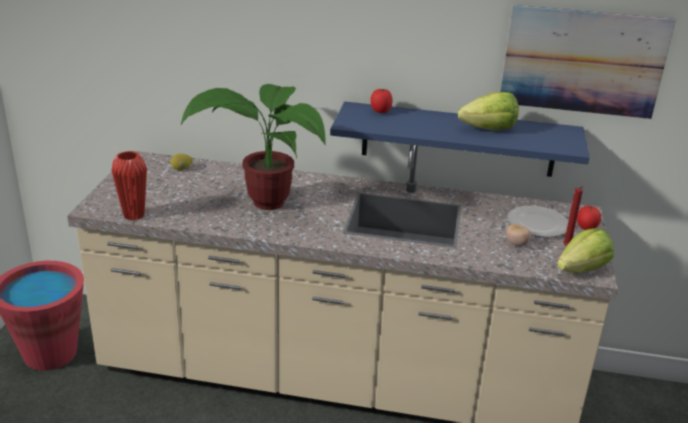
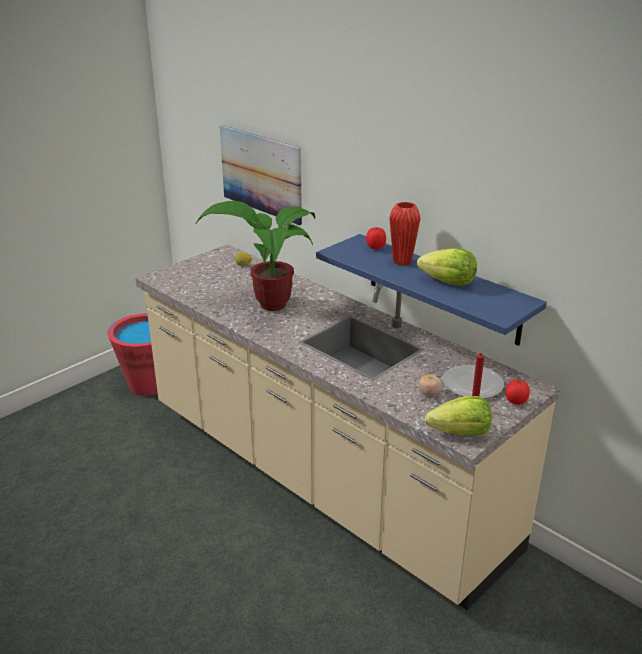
camera: 35 degrees right, 0 degrees up
(134, 215) = (174, 288): red vase -> red vase (402, 261)
(583, 62) = (545, 235): picture -> picture (261, 173)

